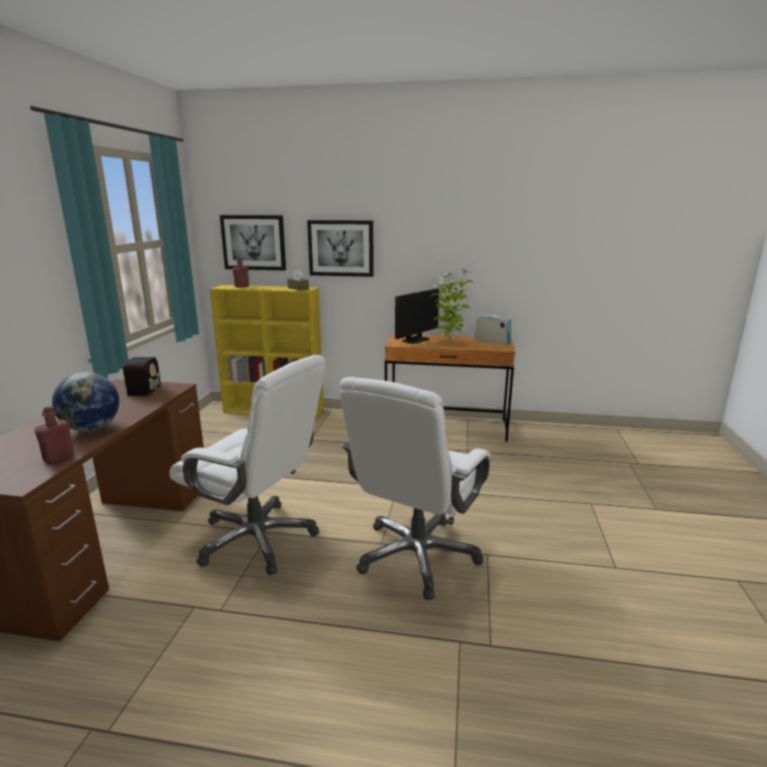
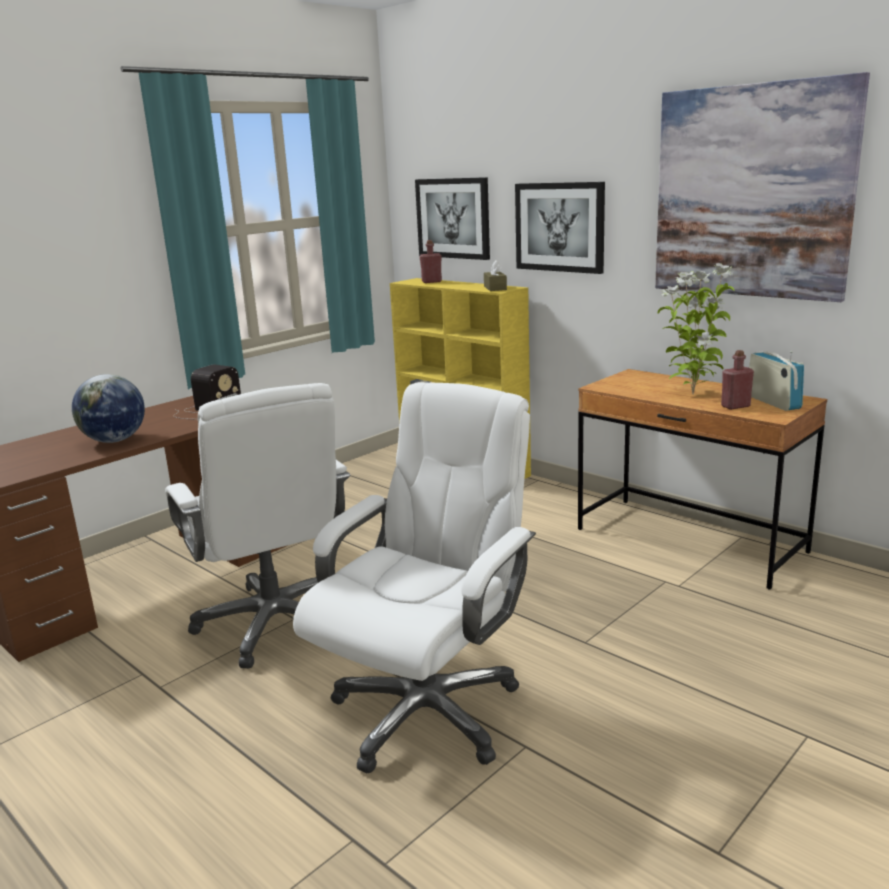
camera: 35 degrees right, 0 degrees up
(59, 458) = (48, 465): red bottle -> red bottle (735, 406)
(415, 340) = (643, 384): monitor -> none
(417, 556) = (427, 710): white office chair -> white office chair turned 150 degrees clockwise
(466, 228) = (751, 192): none -> picture

